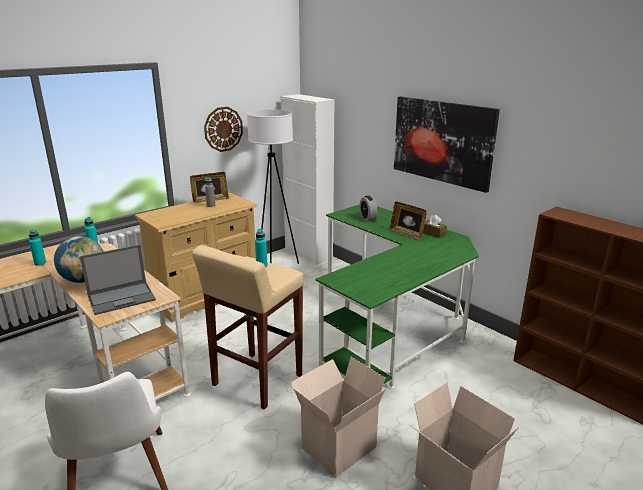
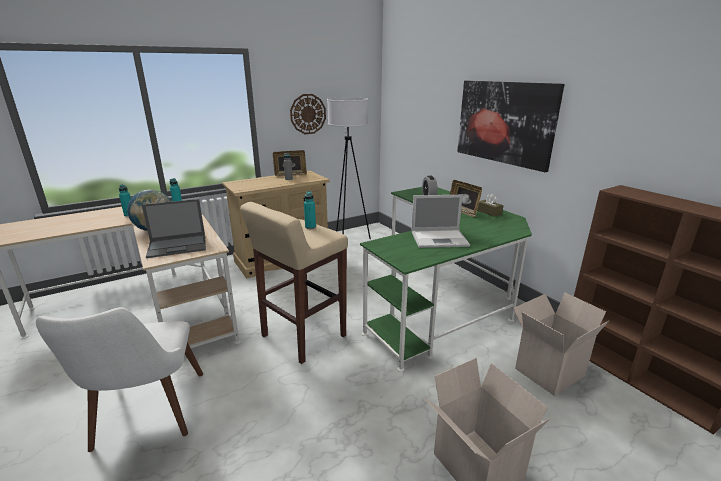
camera: 10 degrees right, 0 degrees up
(308, 254) = (381, 232): white cabinet -> none
(338, 446) = (362, 409): cardboard box -> cardboard box (548, 370)
(393, 267) = (440, 239): none -> laptop

